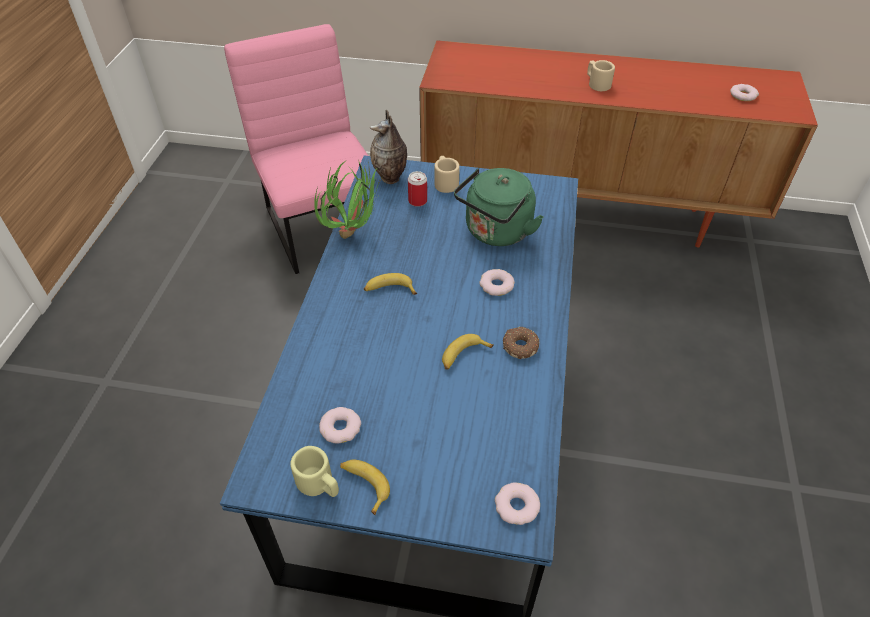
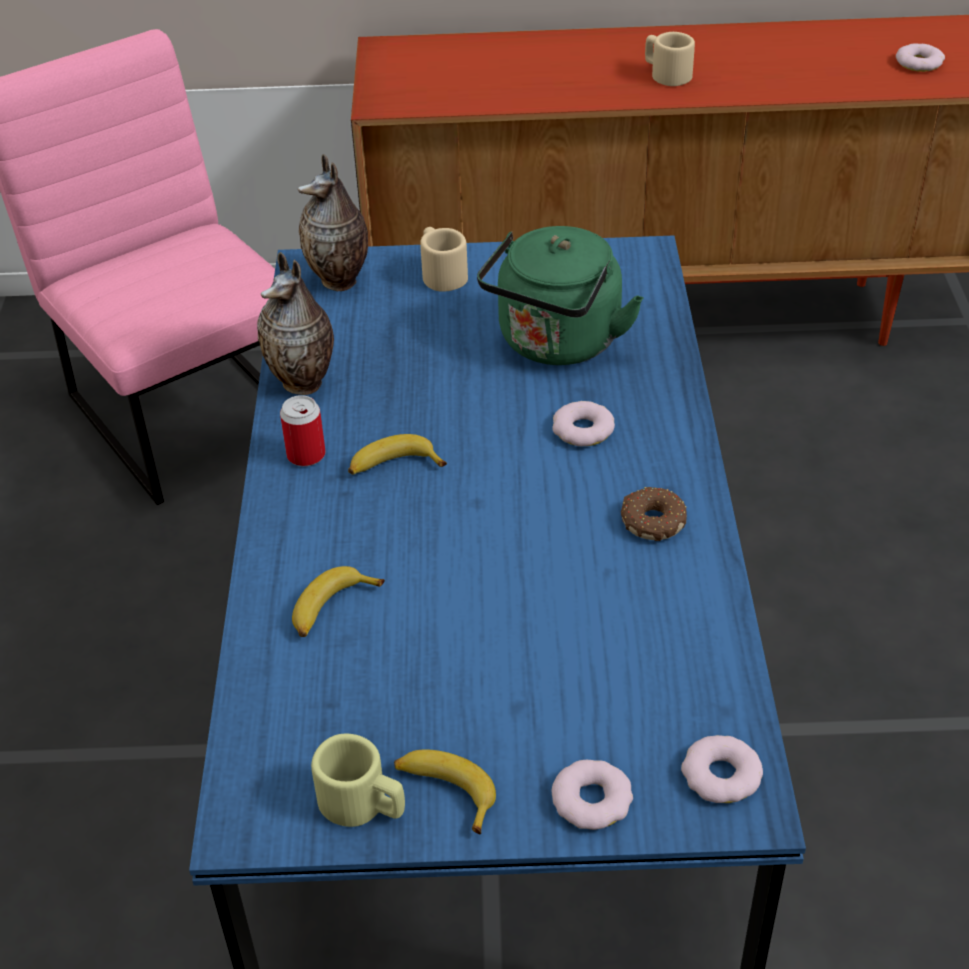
camera: 10 degrees left, 5 degrees down
(340, 428) = (374, 706): donut -> donut (592, 800)
(356, 234) = (305, 384): potted plant -> vase
(417, 201) = (401, 312): can -> can (306, 455)
(463, 356) = (558, 553): banana -> banana (332, 609)

